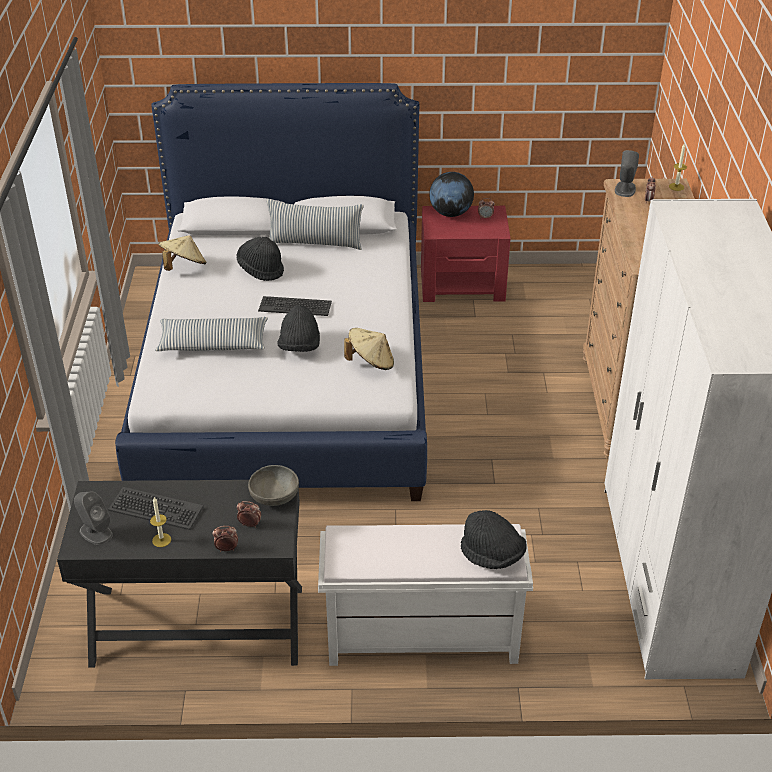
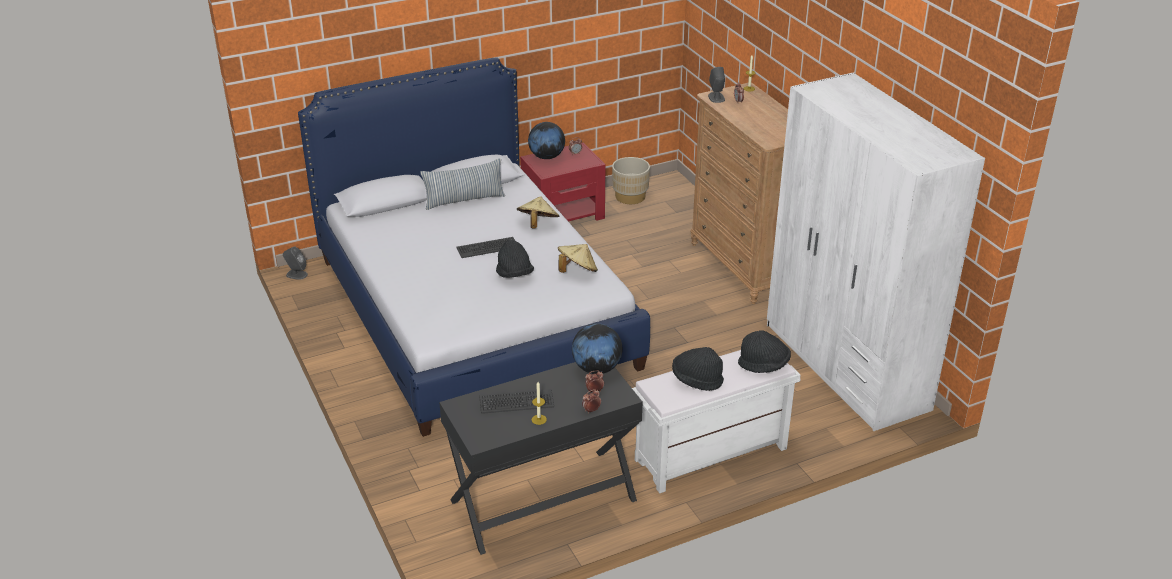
camera: 25 degrees left, 5 degrees down
(95, 532) = (484, 429): grey speaker -> grey speaker (296, 274)
(183, 266) = (371, 242): beige hat -> beige hat (537, 224)
(213, 343) = (445, 289): pillow -> none
(261, 269) = (437, 228): black hat -> black hat (696, 380)
(274, 496) = (596, 368): grey bowl -> globe
(552, 282) = (630, 197): none -> beige planter

